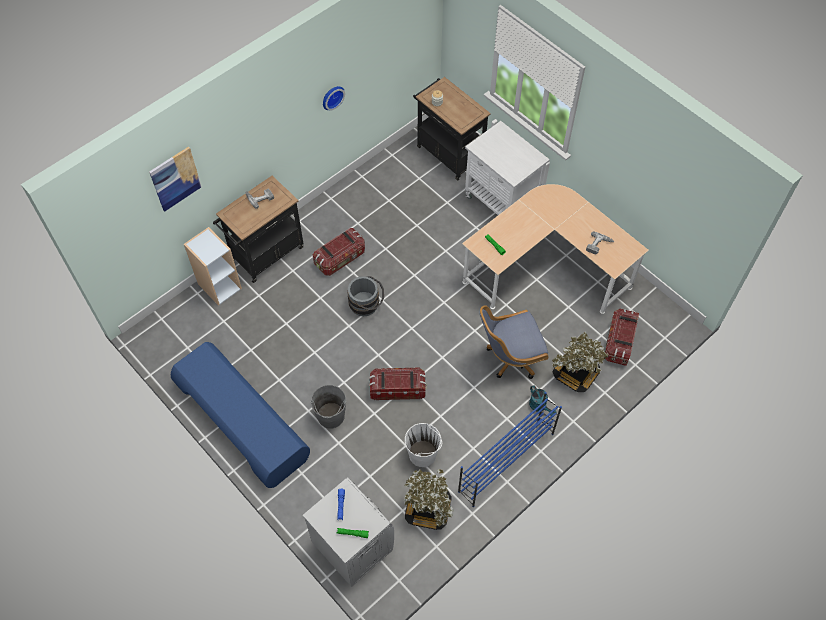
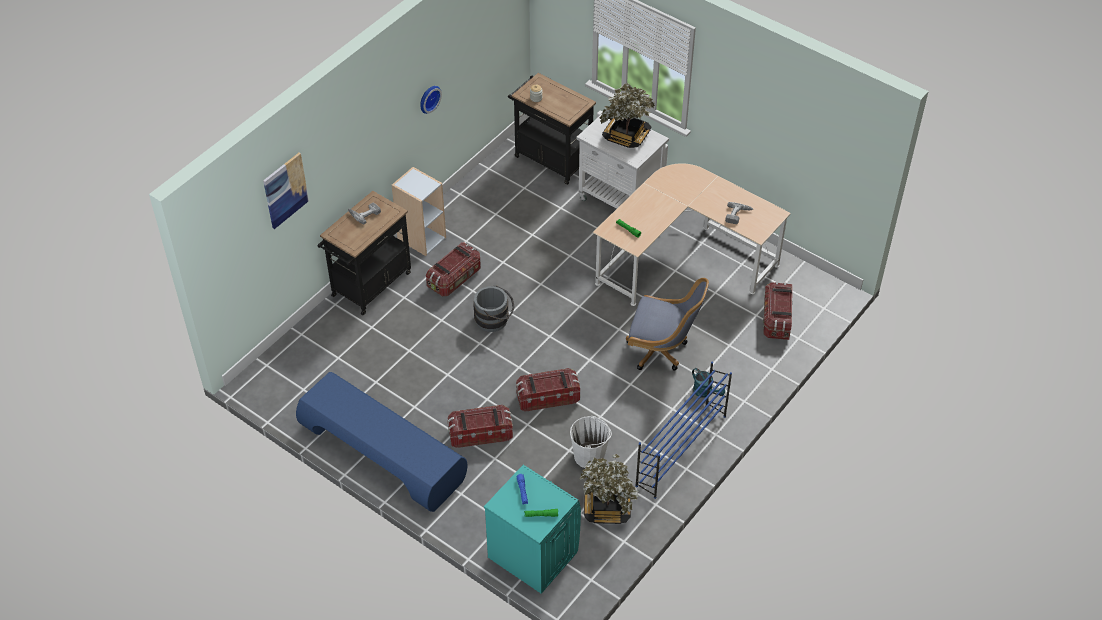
camera: 10 degrees left, 10 degrees down
(219, 285) = (325, 323): bookcase -> bookcase (421, 238)
(331, 416) = (480, 434): grey bucket -> storage box
(352, 545) = (533, 554): white washing machine -> turquoise washing machine
(509, 359) = (662, 351): blue office chair -> blue office chair turned 135 degrees counterclockwise
(575, 374) = (736, 356): potted plant -> potted plant (626, 136)

